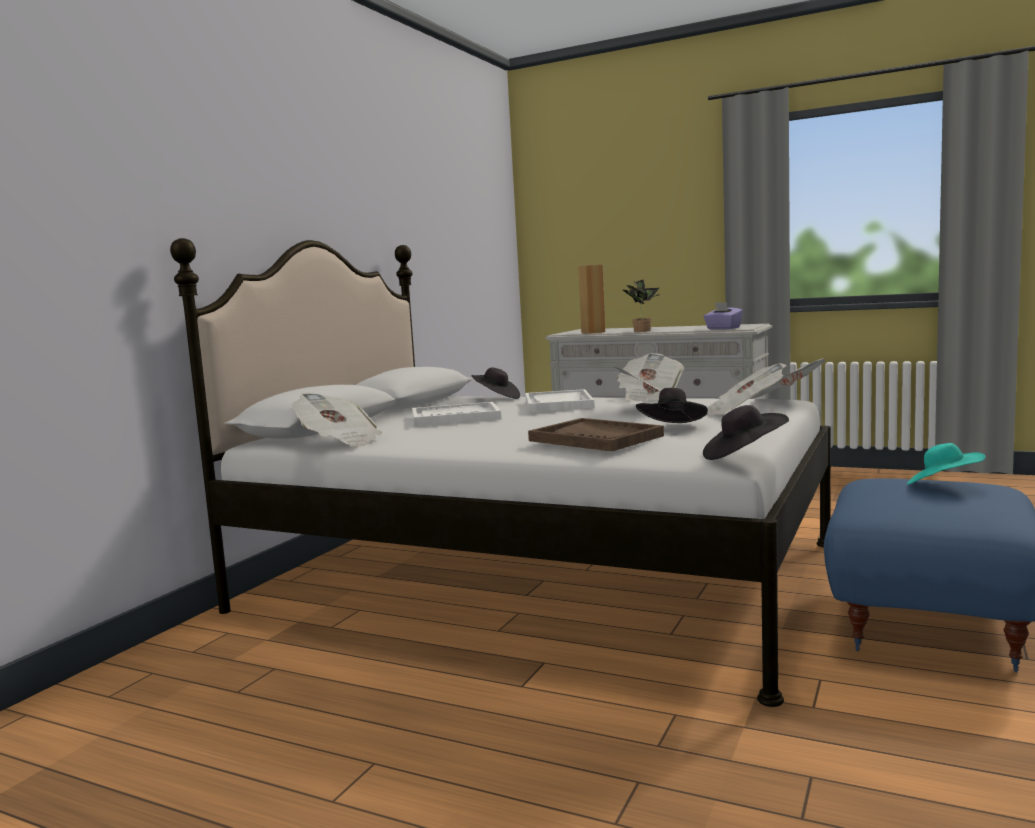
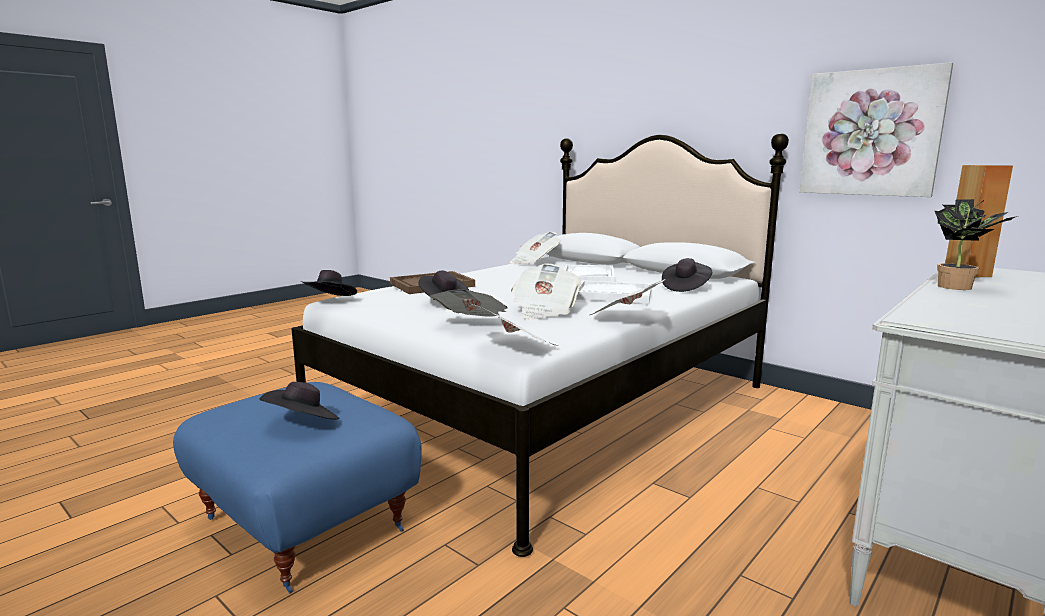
camera: 105 degrees right, 5 degrees up
(430, 248) = (871, 133): none -> picture
(723, 328) = (938, 313): purple tissue box -> none
(943, 486) = (303, 423): turquoise hat -> black hat

